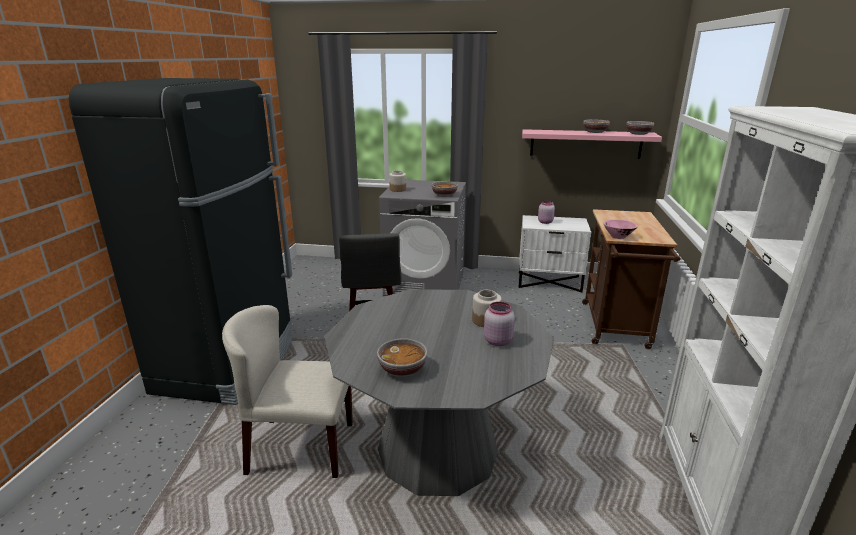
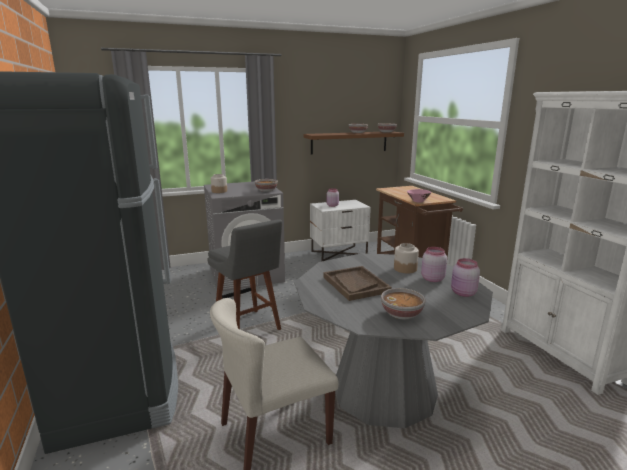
camera: 30 degrees left, 5 degrees down
(407, 324) = (355, 284): none -> brown tray
(505, 368) = (463, 293): none -> pink jar
(585, 144) = (349, 142): pink shelf -> brown shelf

